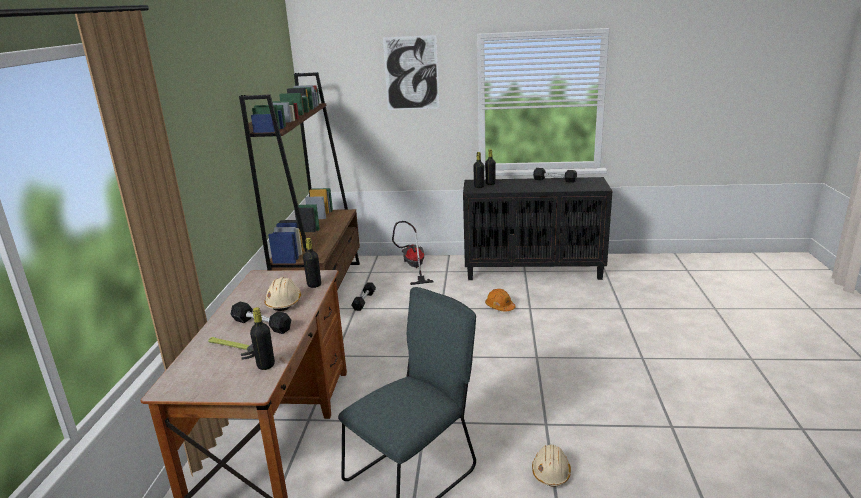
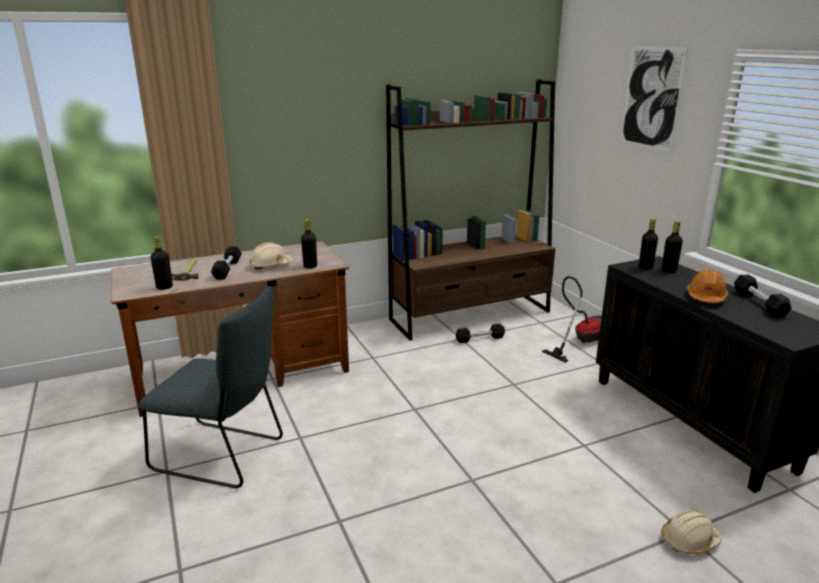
camera: 60 degrees right, 0 degrees up
(500, 307) = (561, 421): orange hard hat -> orange hard hat (706, 297)
(551, 472) = (256, 545): beige hard hat -> beige hard hat (689, 541)

